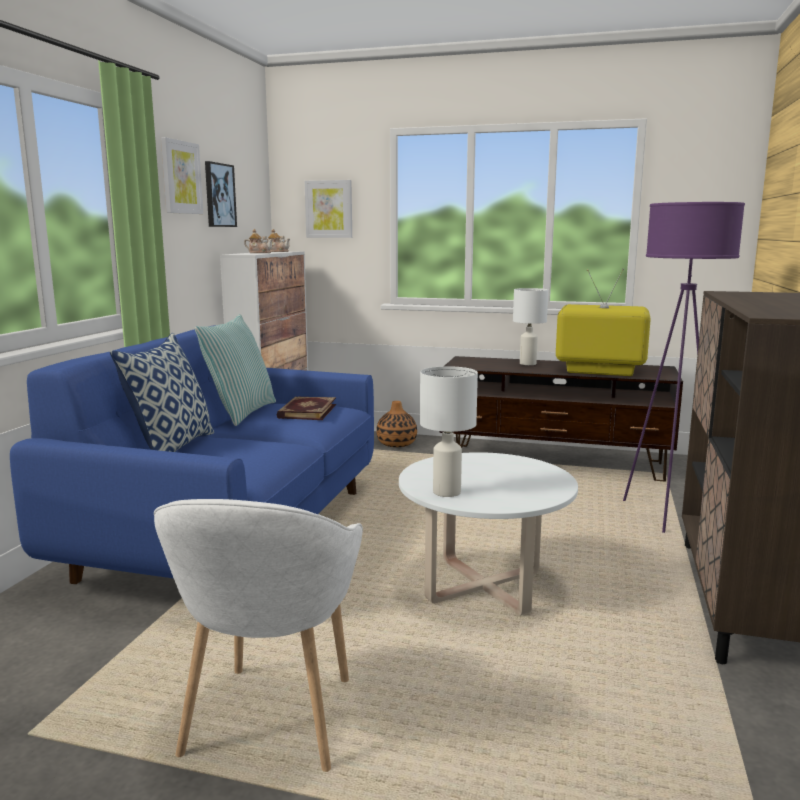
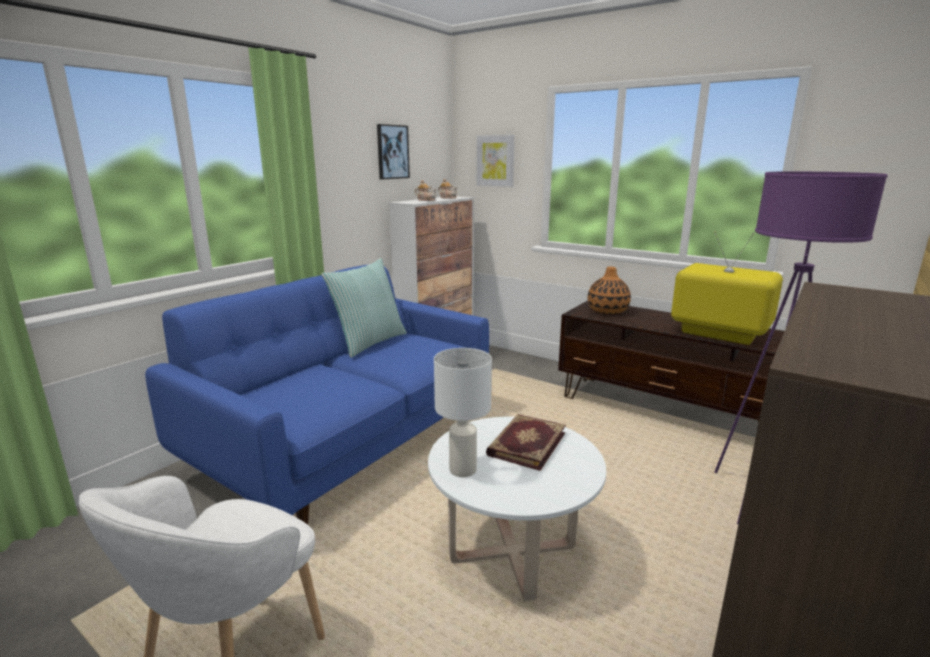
camera: 20 degrees right, 5 degrees up
(171, 448) = (283, 376): pillow -> none
(180, 177) = (349, 139): picture -> none
(306, 411) = (419, 348): book -> book (525, 443)
(396, 444) = (533, 369): vase -> vase (607, 311)
(527, 364) = (650, 316): white table lamp -> none

